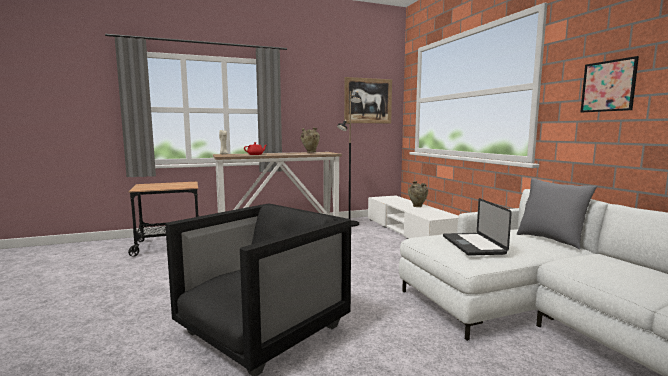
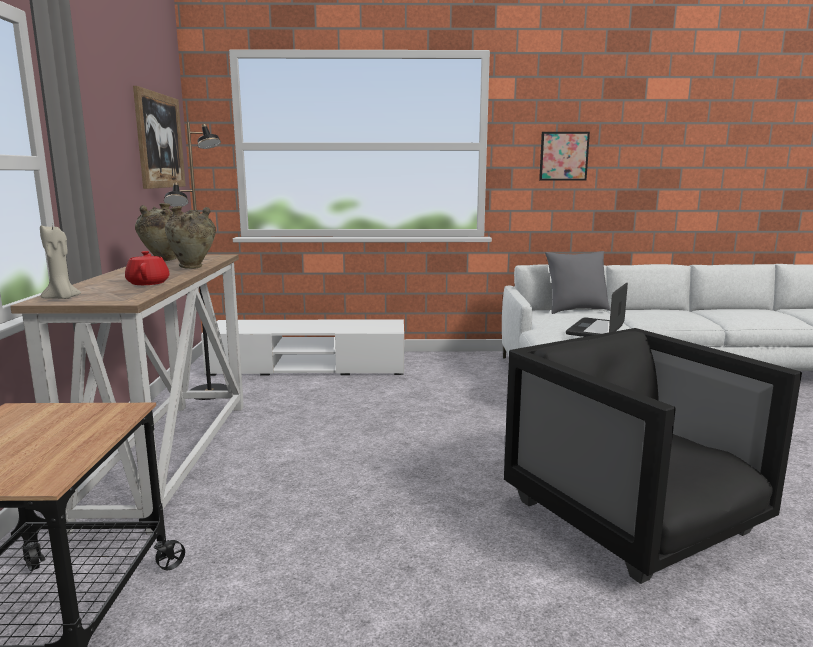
camera: 70 degrees left, 5 degrees up
(417, 206) = (319, 324): beige vase -> beige vase (193, 267)
(473, 245) = (595, 330): laptop -> laptop turned 105 degrees clockwise

